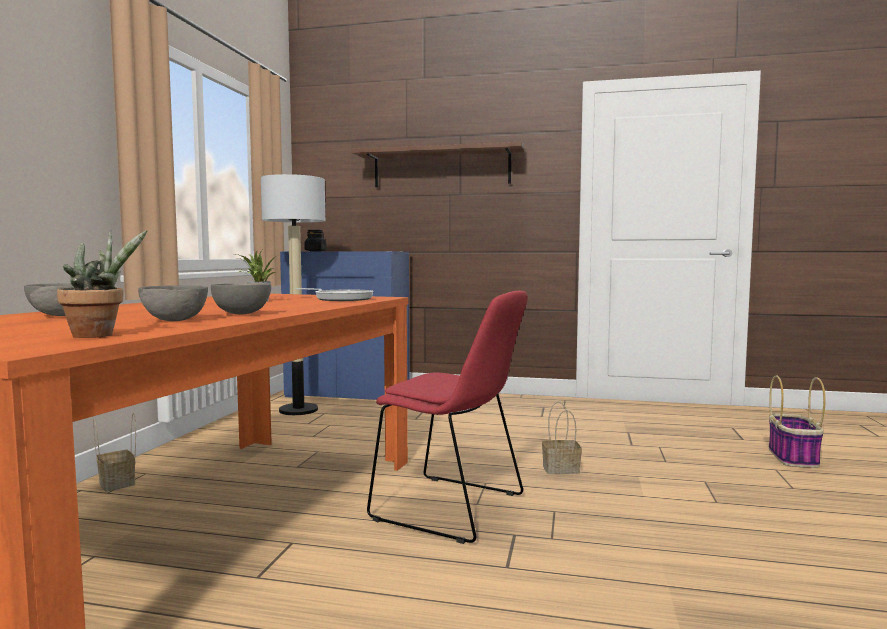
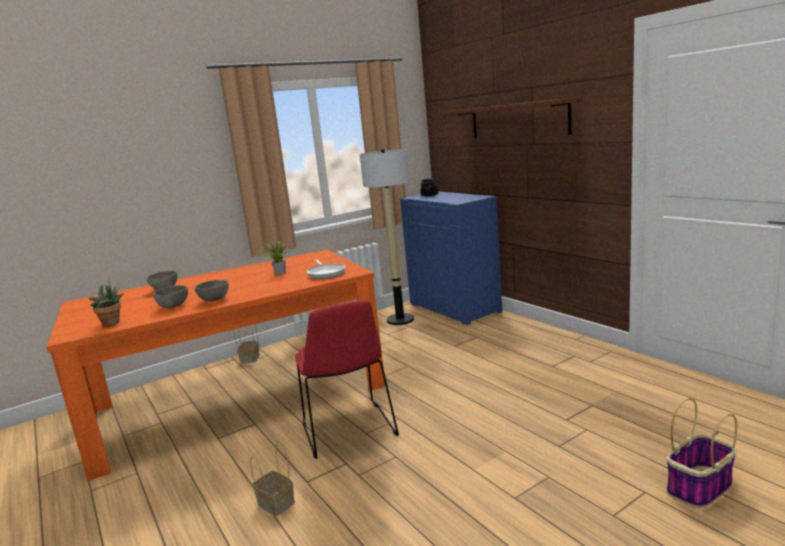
camera: 45 degrees right, 10 degrees up
(562, 468) = (465, 424): basket -> basket (277, 503)

